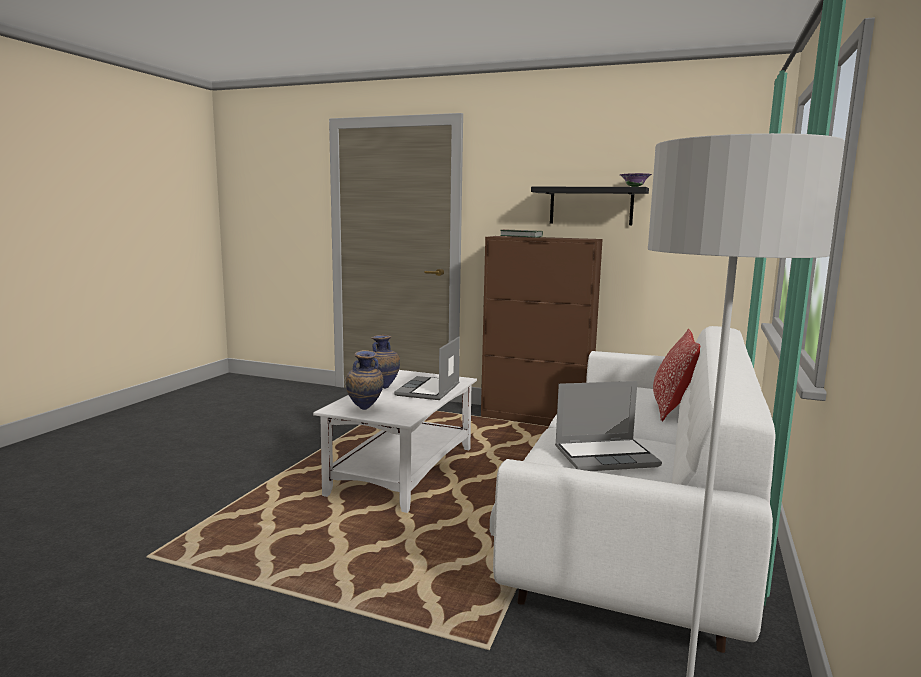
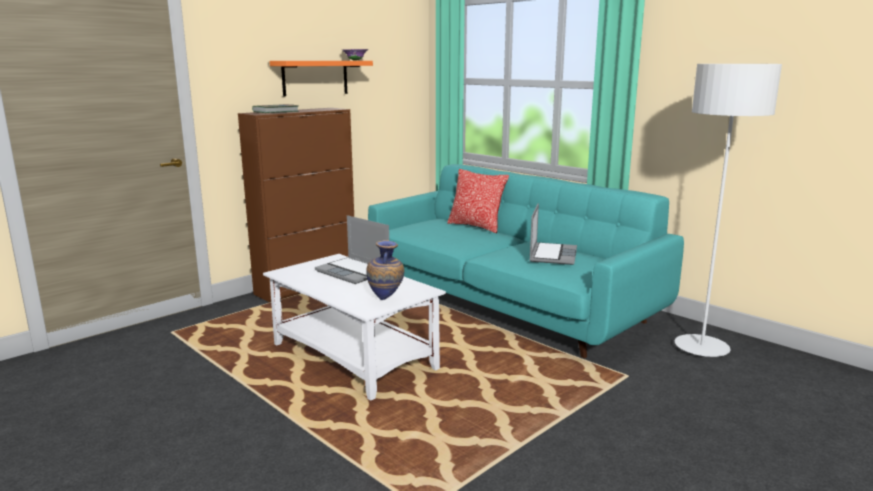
camera: 65 degrees left, 5 degrees up
(383, 387) = (321, 285): vase -> none
(591, 206) = (315, 77): black shelf -> orange shelf
(634, 519) = (507, 302): white sofa -> turquoise sofa

